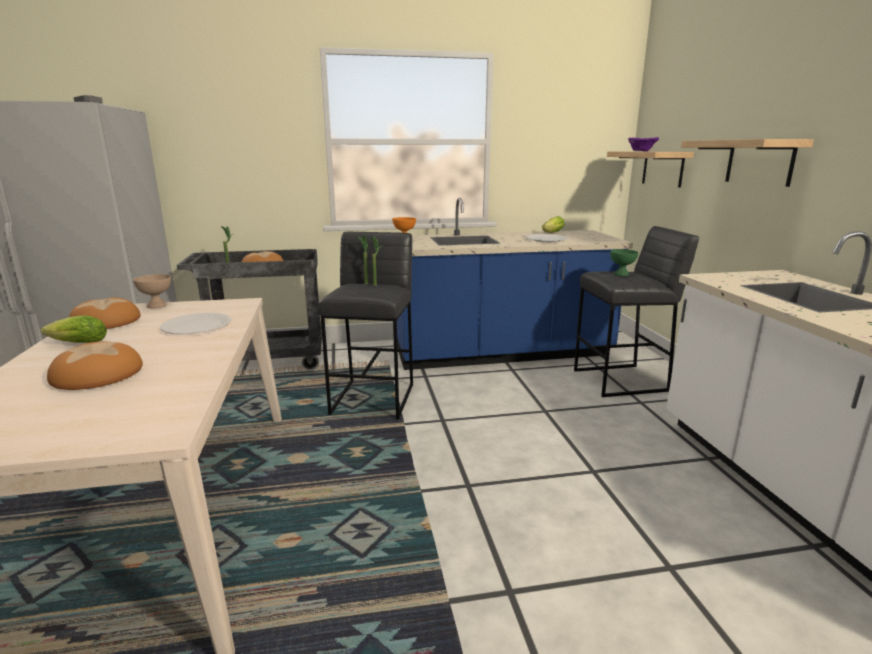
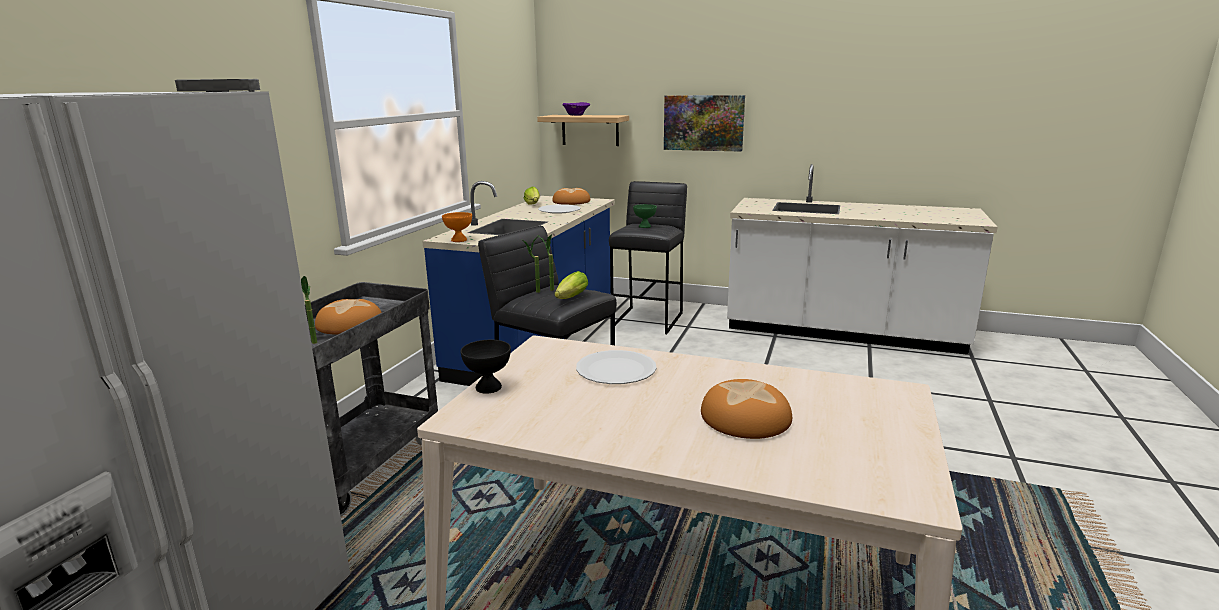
camera: 60 degrees left, 0 degrees up
(76, 343) = (617, 433): lettuce -> lettuce (570, 299)
(107, 321) = (531, 417): bread -> bread (571, 202)
(157, 305) = (487, 387): beige bowl -> black bowl
(759, 162) = (703, 123): shelf -> picture

